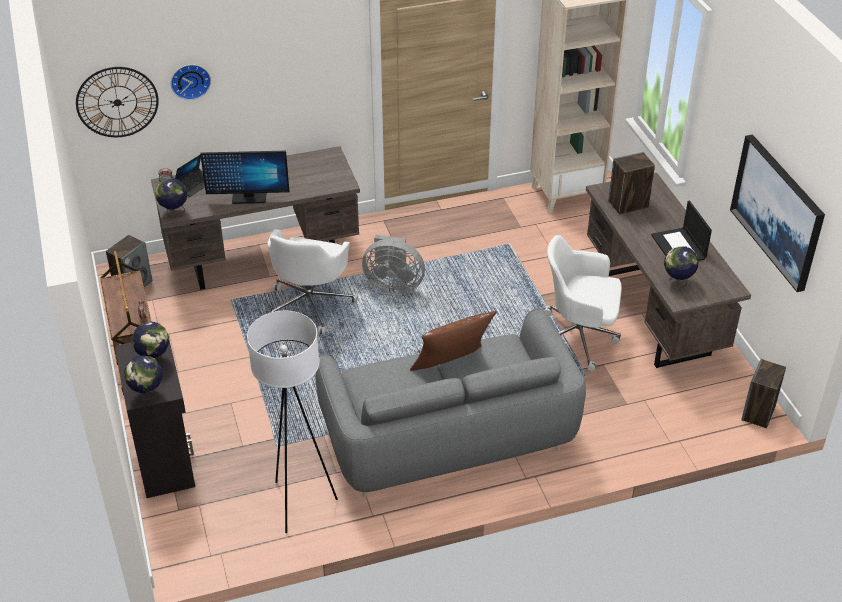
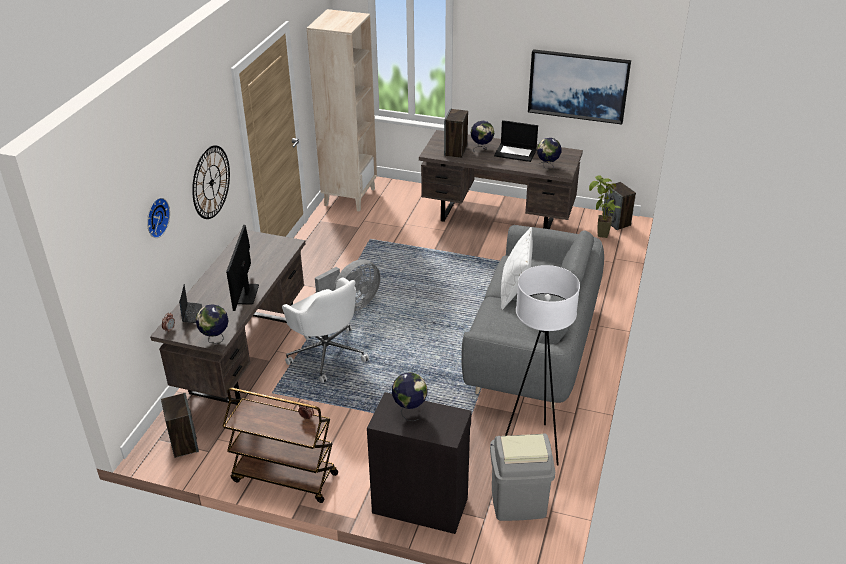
camera: 55 degrees left, 5 degrees down
(117, 102) = (116, 269): wall clock -> wall clock (211, 182)
(147, 394) = (449, 429): globe -> globe (481, 149)
(214, 525) = (518, 502): none -> grey trash can
(249, 198) = (247, 294): monitor -> monitor turned 150 degrees clockwise
(452, 366) = (515, 291): brown pillow -> white pillow
(579, 337) = (490, 253): white office chair -> none
(709, 412) = (600, 237): none -> potted plant

